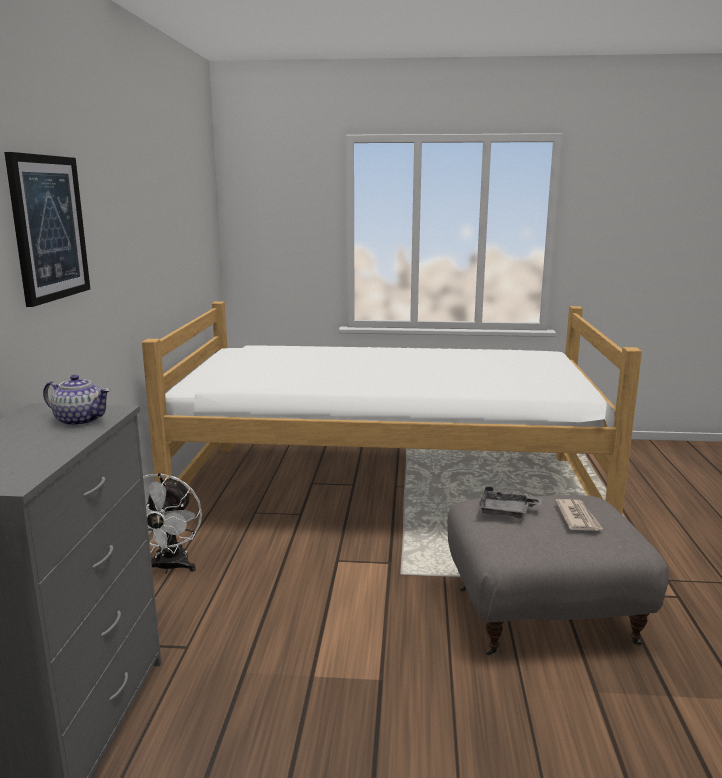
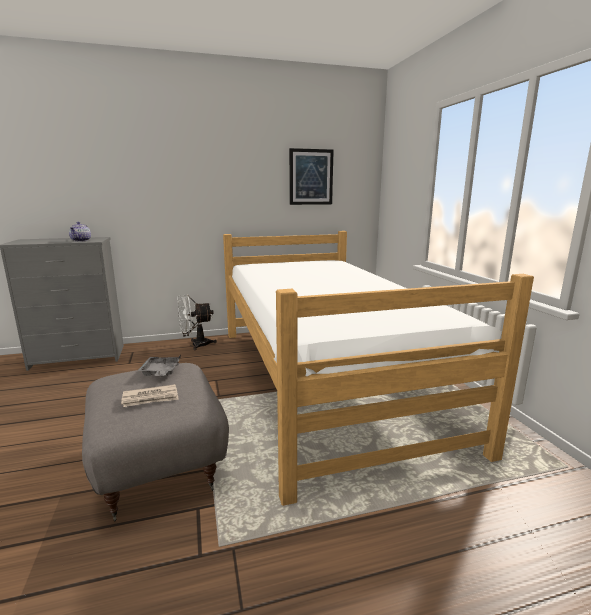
camera: 70 degrees right, 0 degrees up
(48, 228) = (146, 170): picture -> picture (311, 177)

